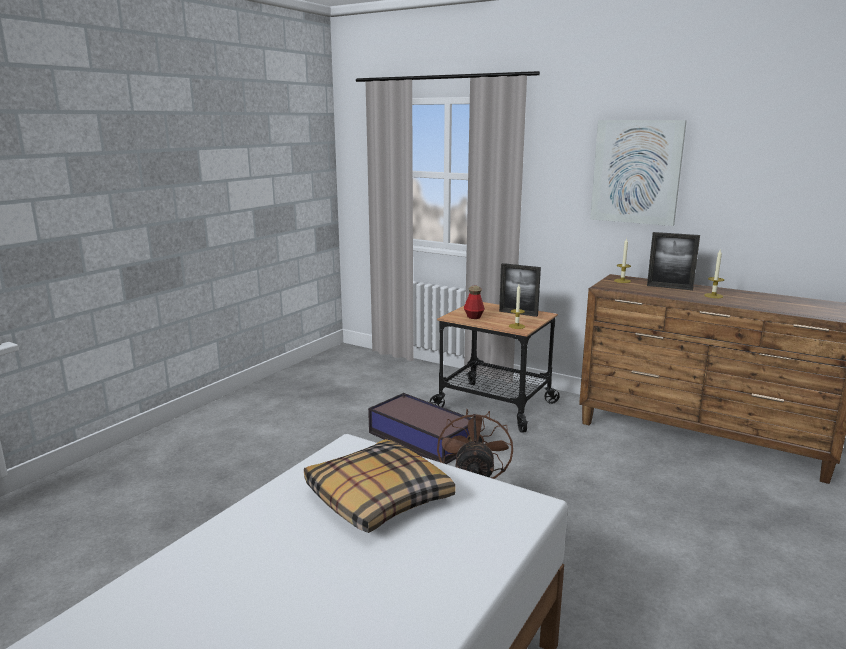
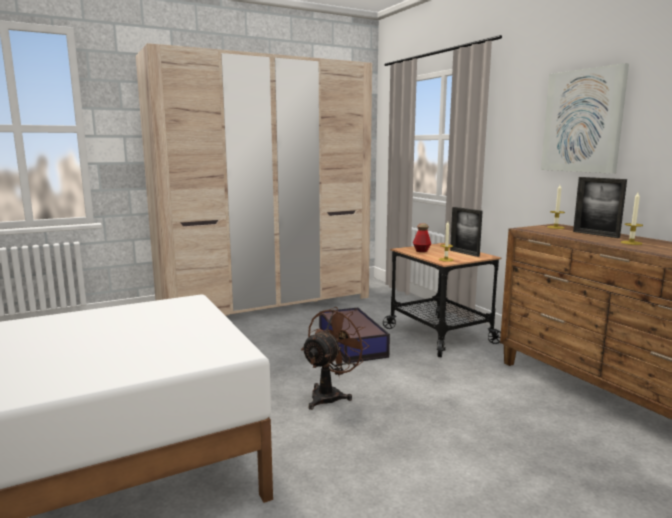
camera: 30 degrees right, 5 degrees down
(256, 406) = (267, 303): none -> beige wardrobe
(377, 498) = (150, 326): pillow -> none

